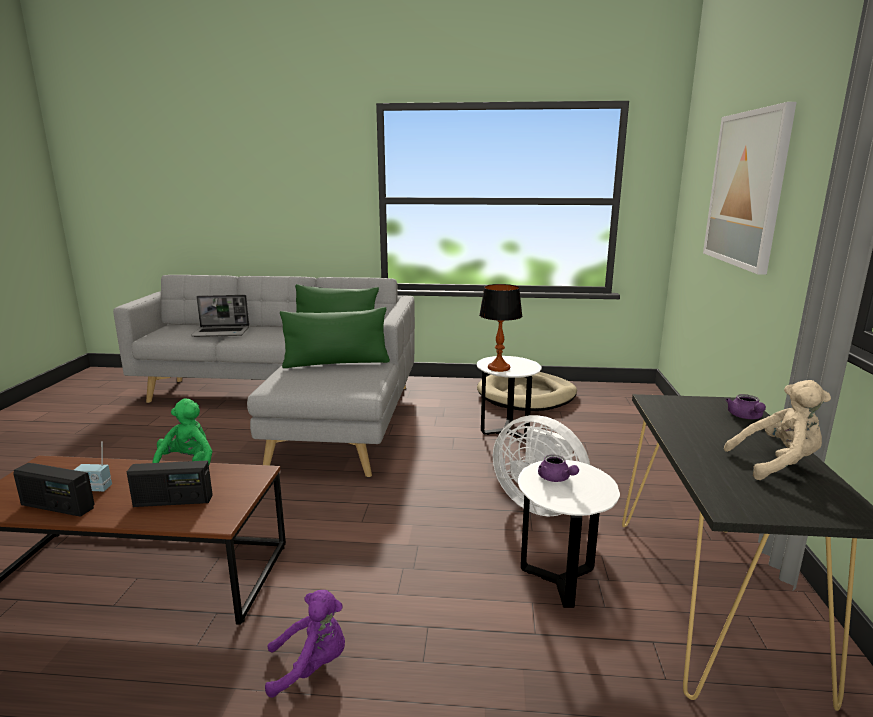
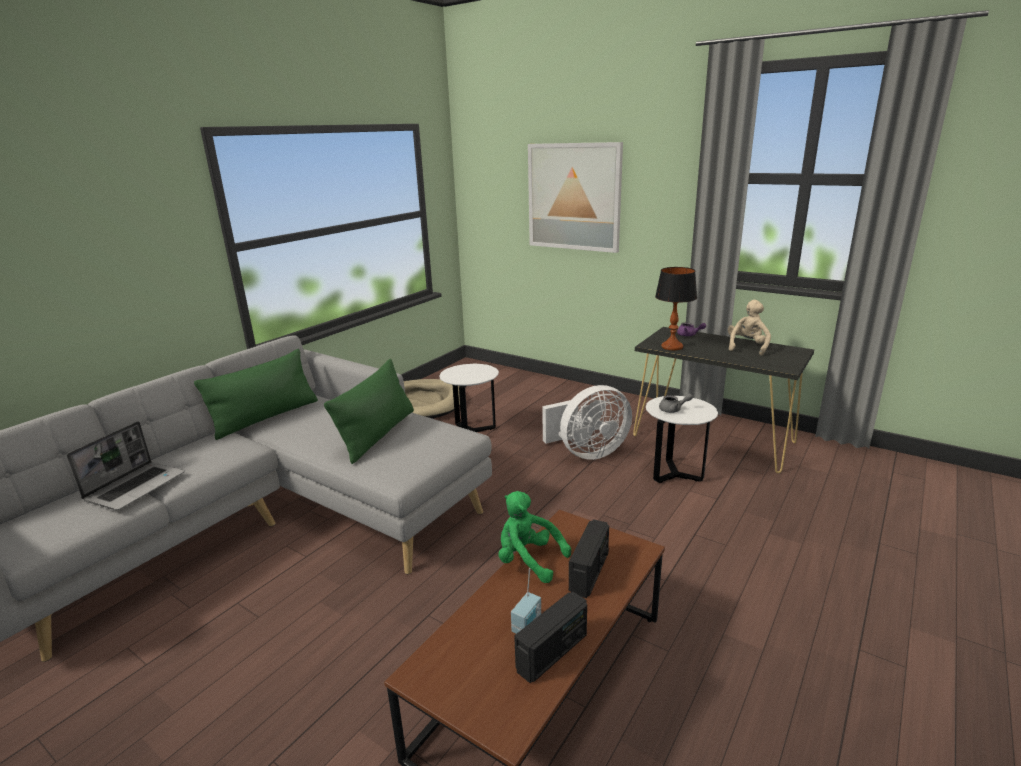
camera: 60 degrees left, 5 degrees up
(311, 666) = (714, 592): purple plush toy -> none
(499, 368) = (471, 378): table lamp -> table lamp (672, 346)
(556, 479) = (673, 410): purple teapot -> grey teapot

